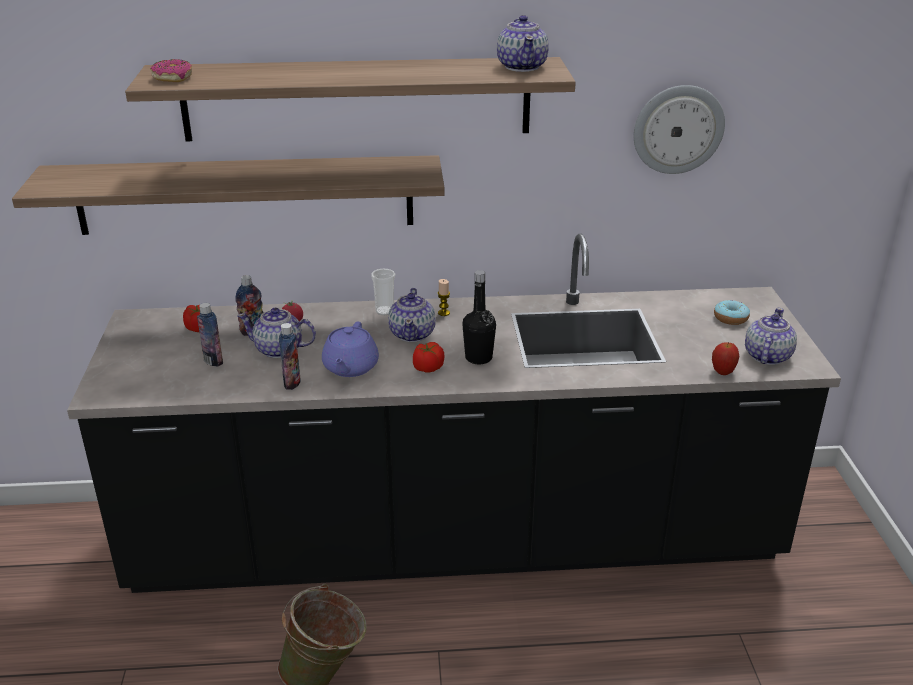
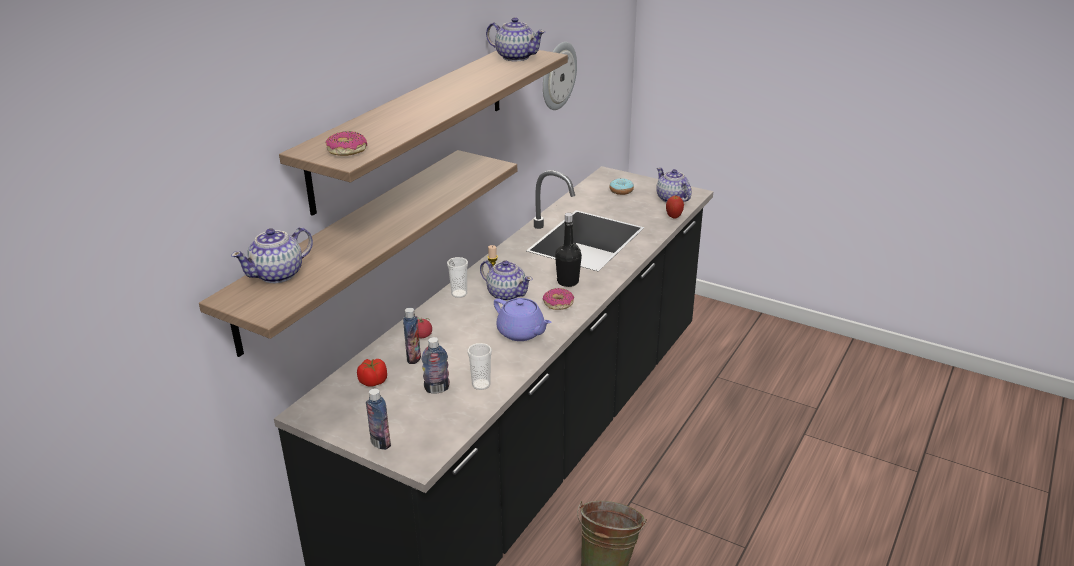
camera: 55 degrees left, 0 degrees up
(239, 380) = (481, 384): none -> cup
(279, 350) = (458, 354): teapot -> teapot (278, 274)
(292, 383) = (513, 363): bottle -> bottle (380, 443)
(428, 368) = (558, 303): tomato -> donut

